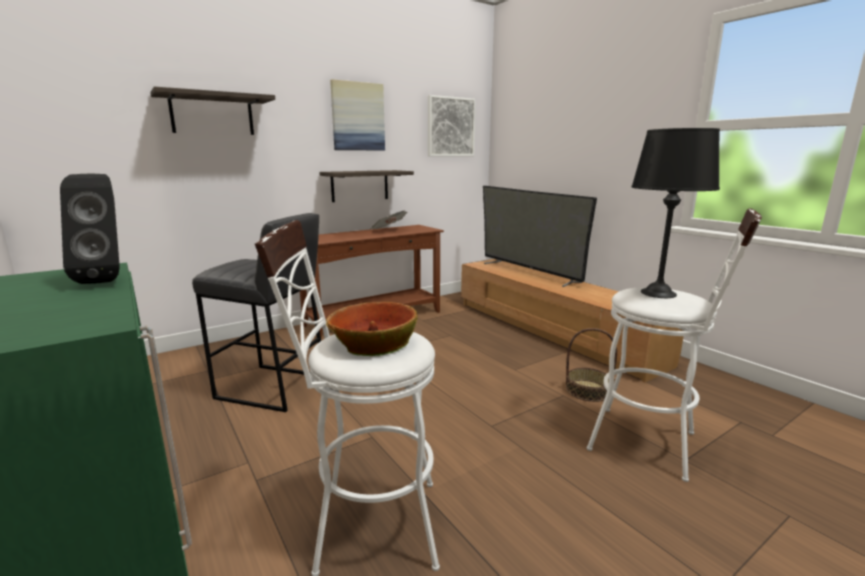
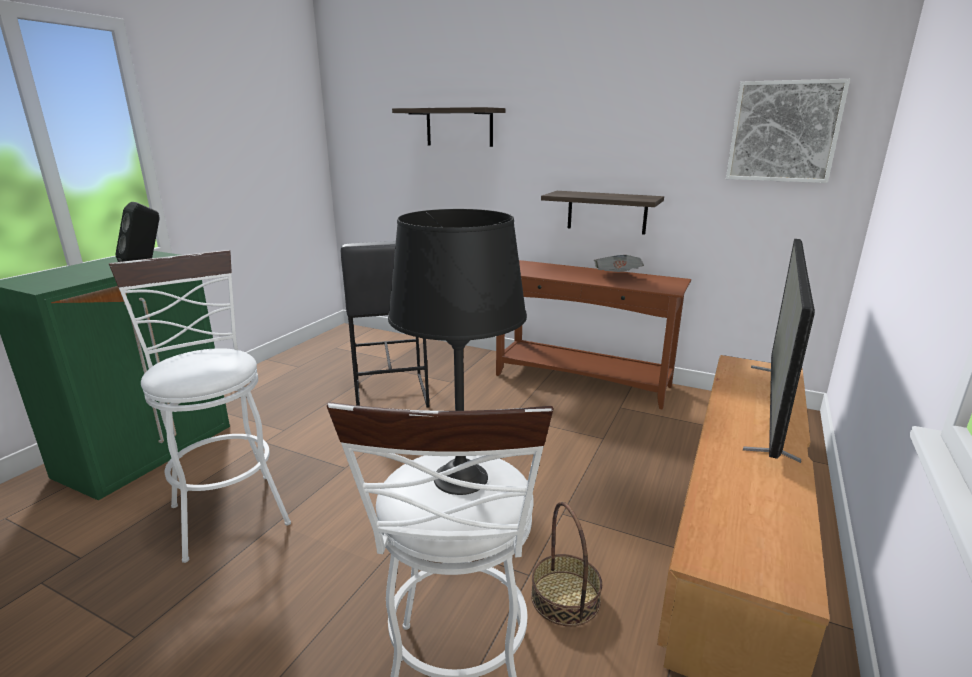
camera: 60 degrees right, 5 degrees up
(358, 117) = (615, 122): picture -> none
(373, 340) = (200, 361): bowl -> none

